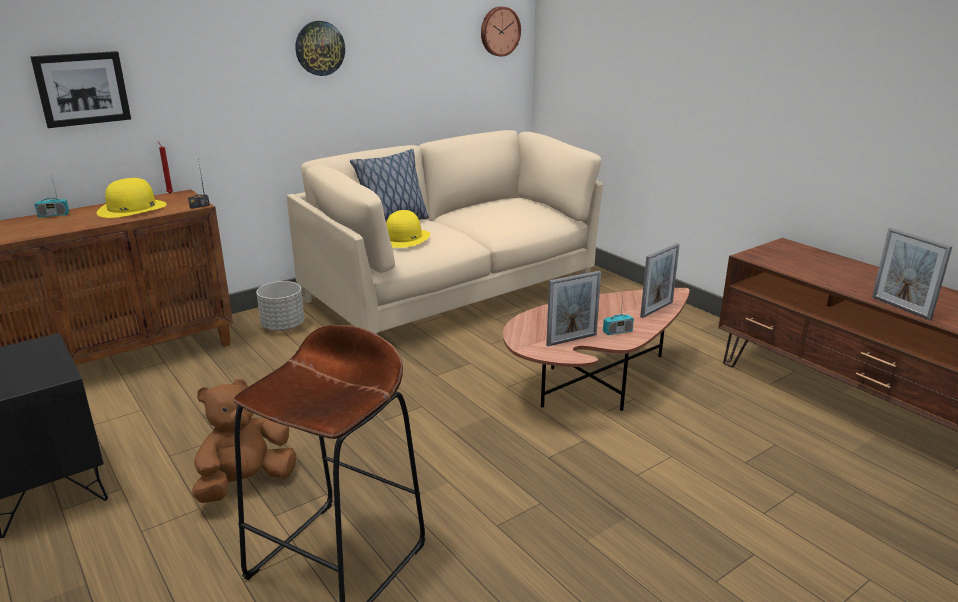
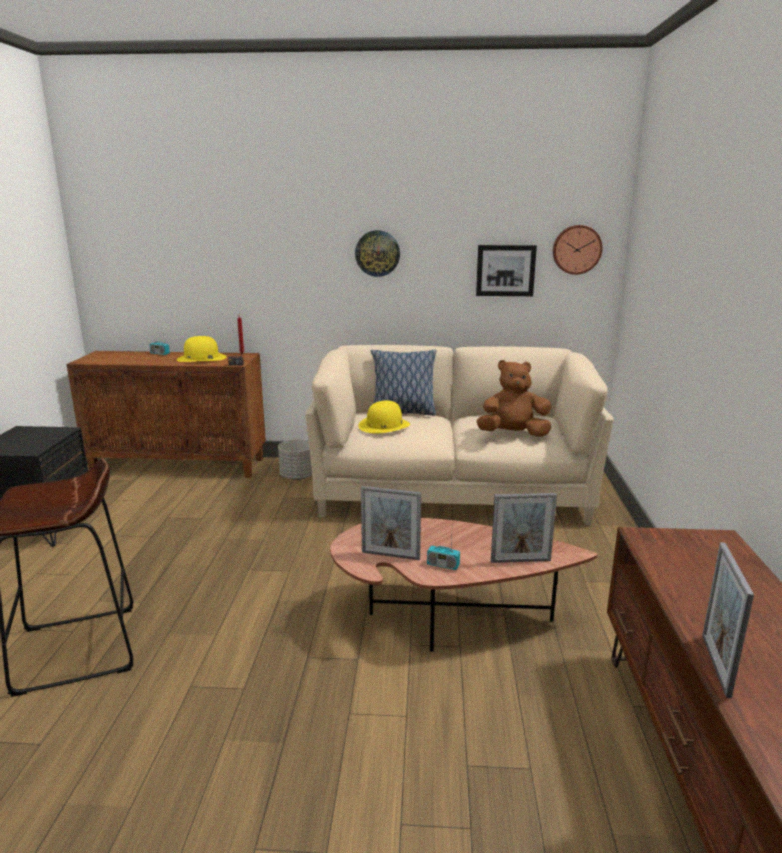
camera: 40 degrees right, 5 degrees down
(82, 88) = (192, 269): picture -> picture (505, 270)
(246, 483) = (118, 571): brown plush toy -> brown plush toy (513, 434)

